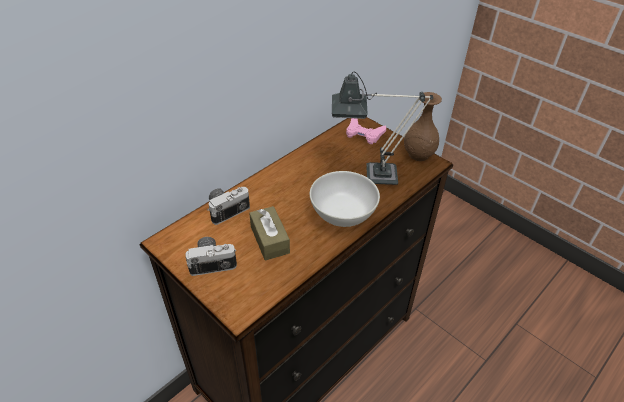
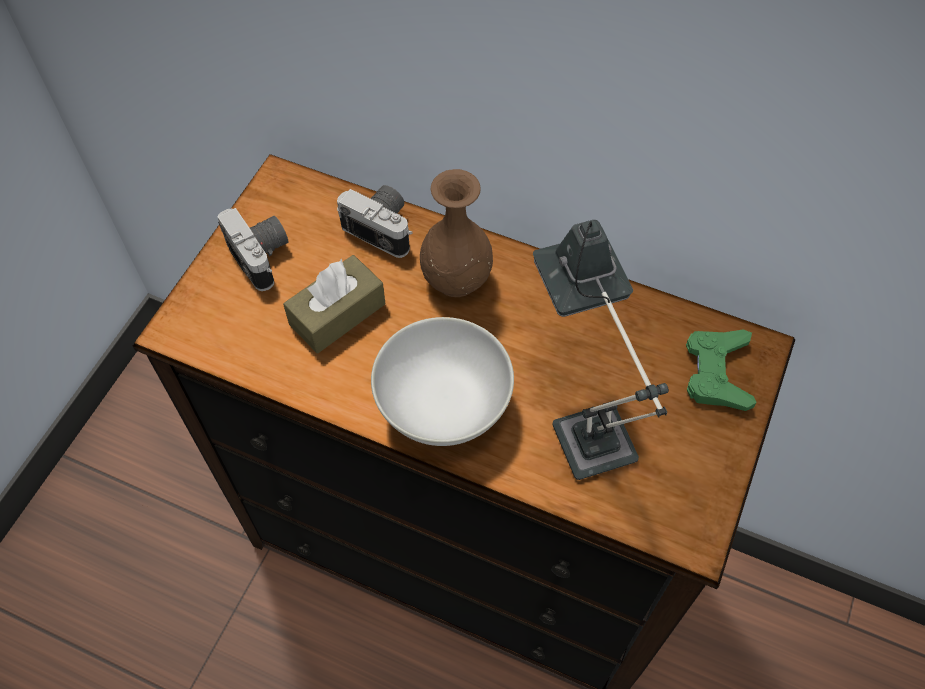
camera: 70 degrees right, 15 degrees up
(364, 134) = (717, 372): pink game controller -> green game controller
(418, 155) = (705, 500): brown vase -> brown vase (455, 279)

